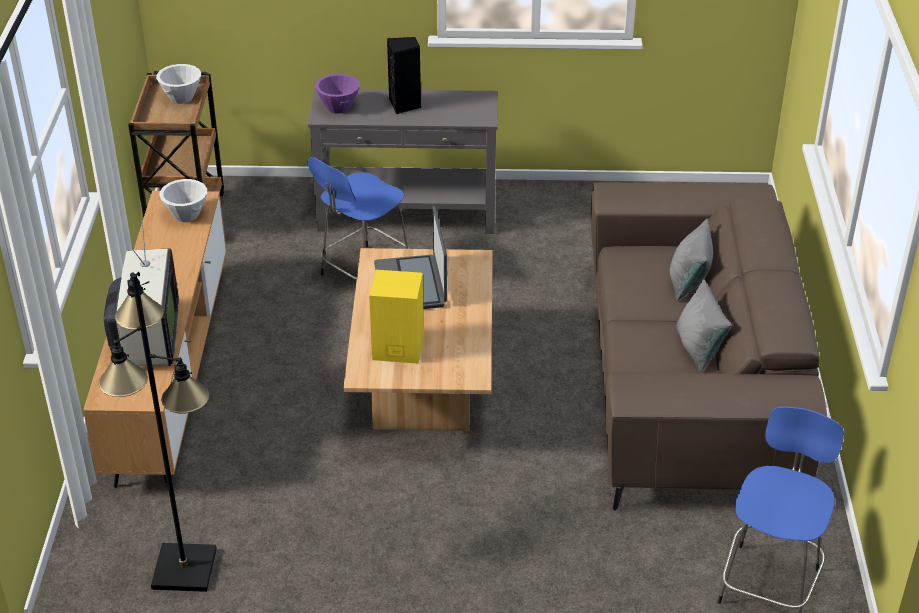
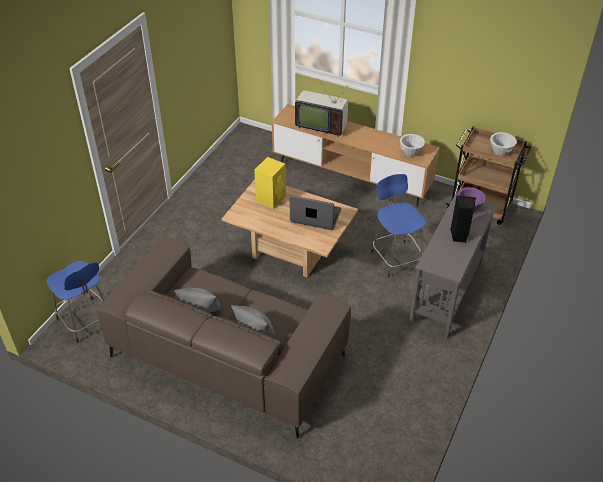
camera: 115 degrees right, 5 degrees up
(185, 568) = (234, 158): black floor lamp -> none

